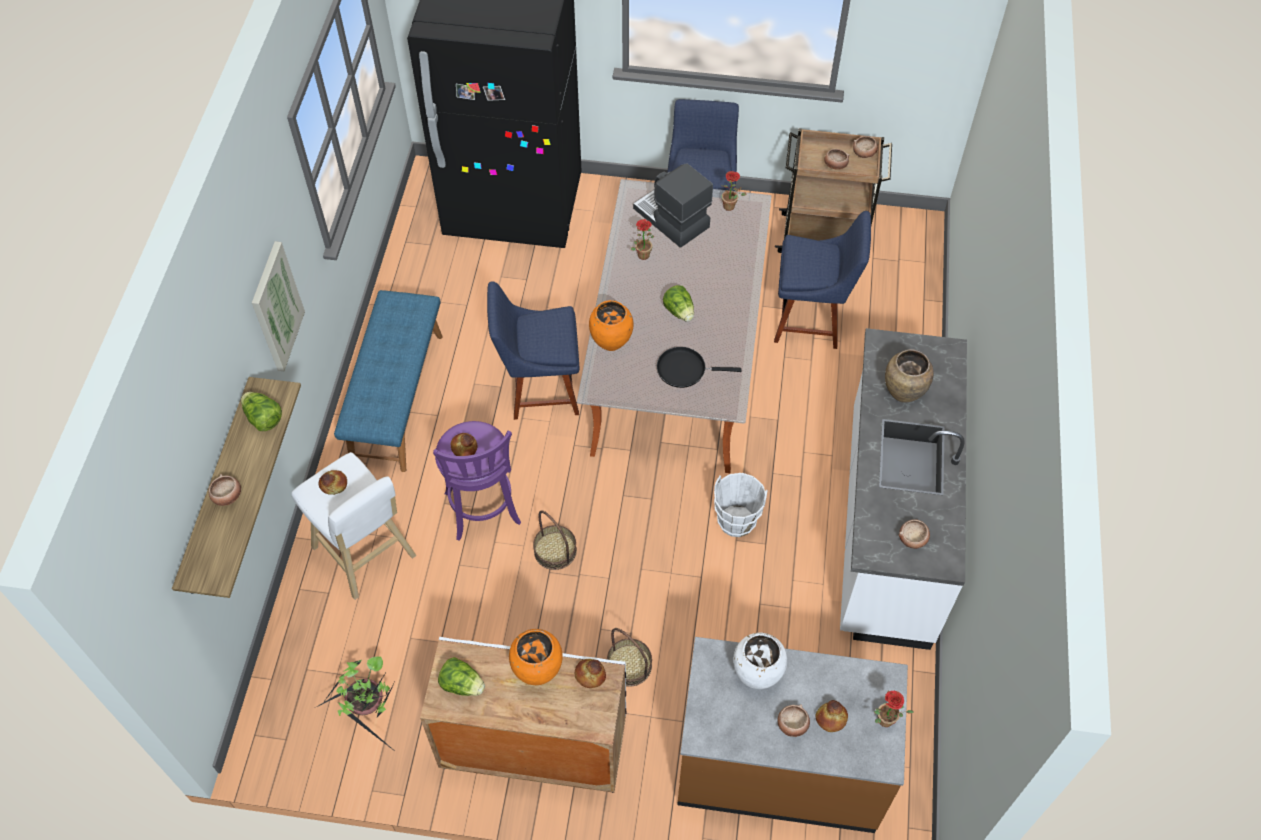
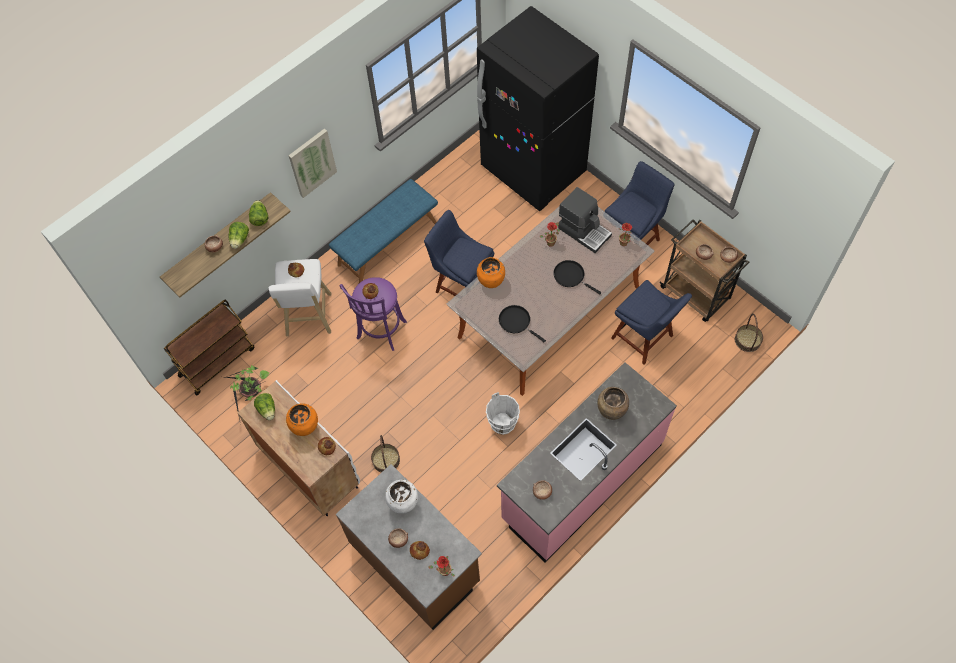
camera: 40 degrees right, 5 degrees up
(279, 698) = (217, 361): none -> brown cart
(555, 550) = (399, 376): basket -> basket (748, 340)
(671, 219) = (584, 231): coffee machine -> coffee machine turned 135 degrees clockwise
(679, 311) = (542, 287): lettuce -> lettuce (240, 240)
(702, 278) = (571, 276): none -> black frying pan
(886, 525) = (581, 481): white counter -> pink counter

